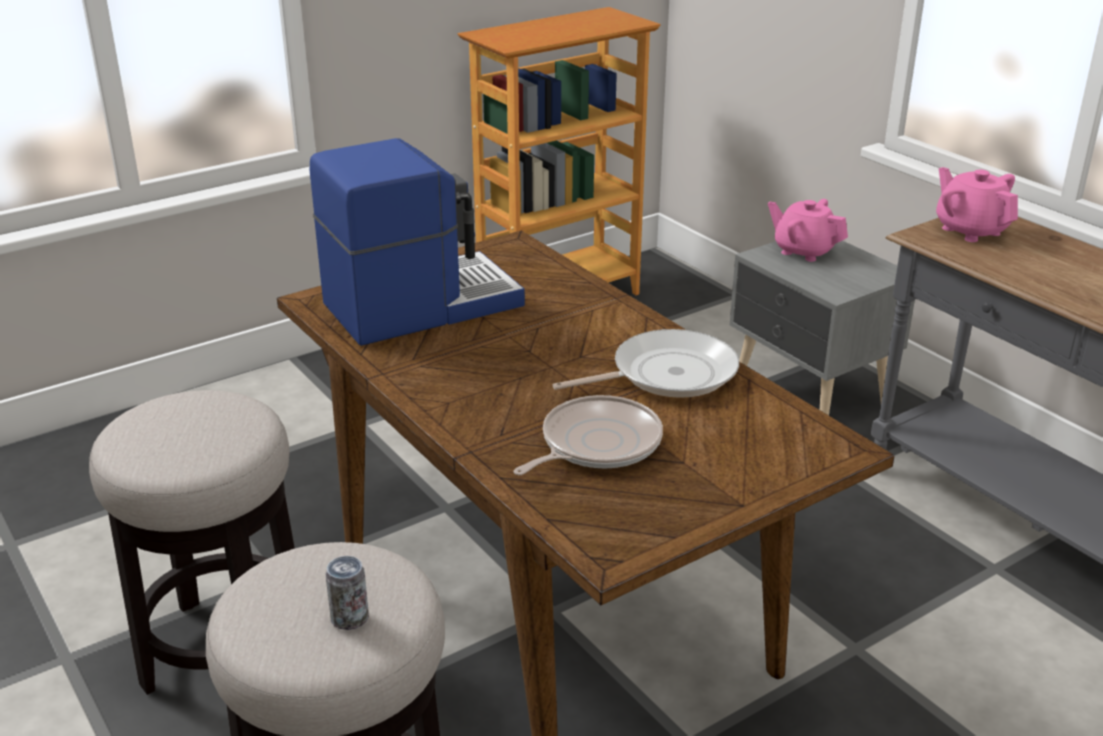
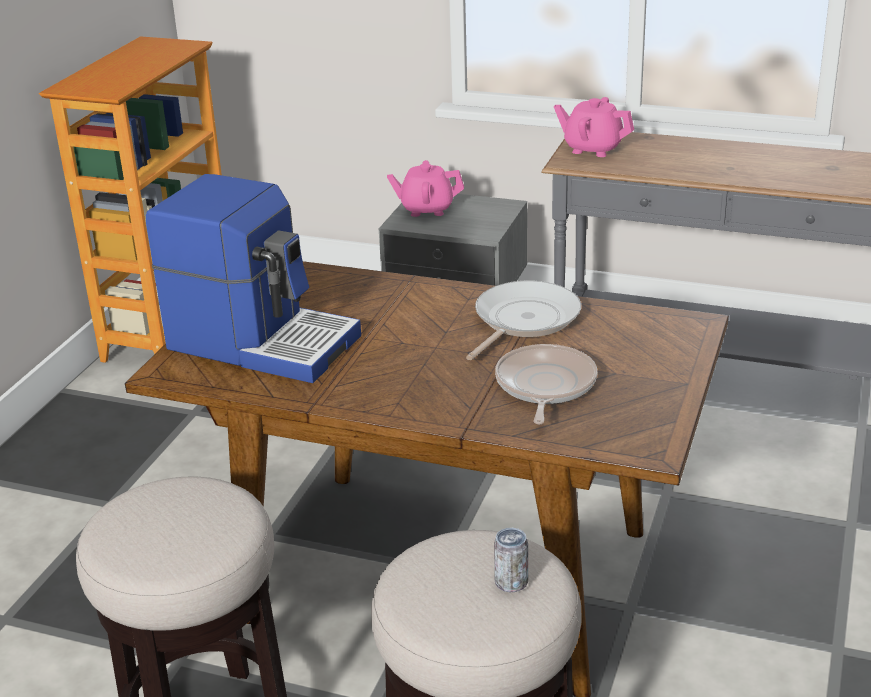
camera: 35 degrees left, 0 degrees up
(420, 304) = (263, 341): coffee machine -> coffee machine turned 90 degrees clockwise

